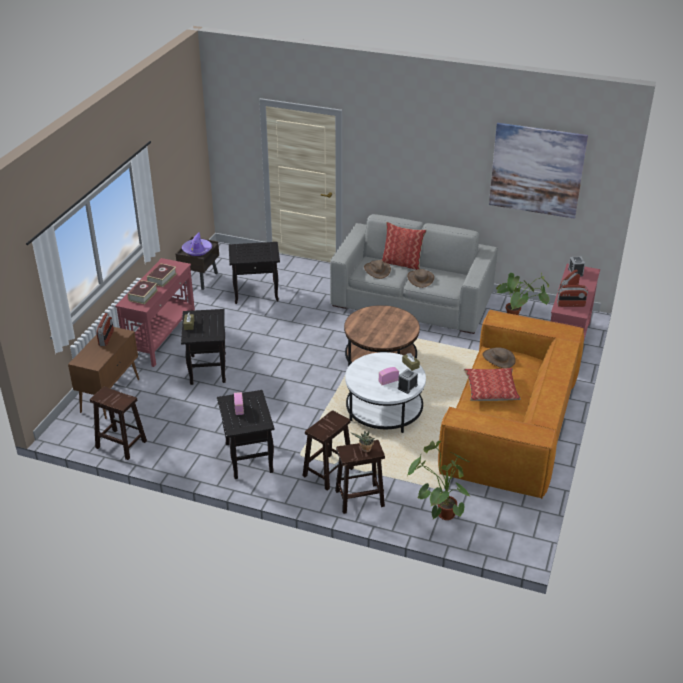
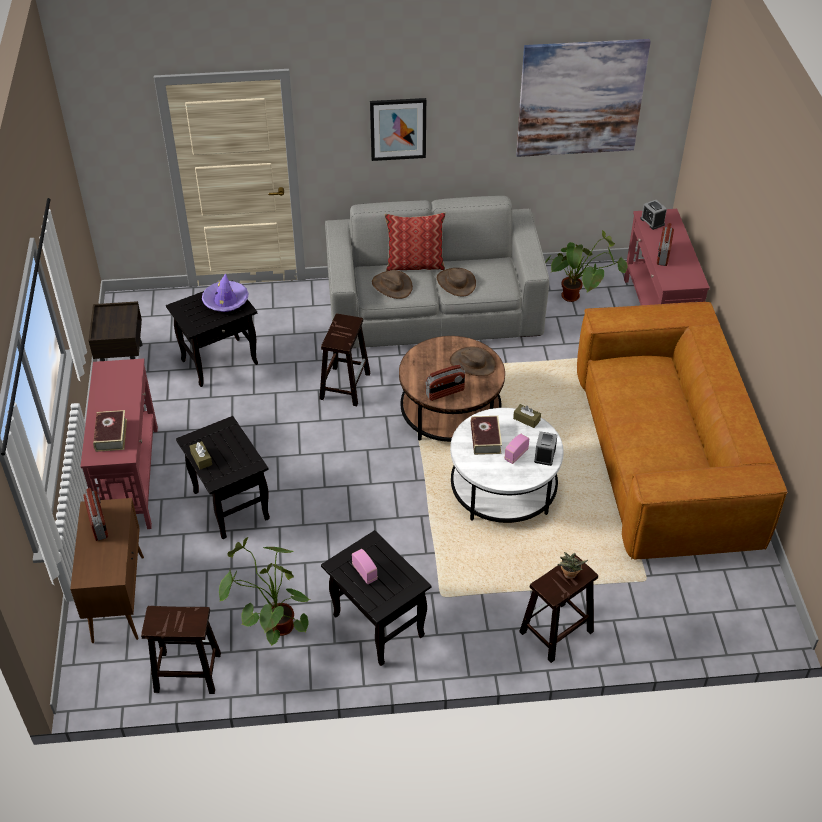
camera: 25 degrees left, 10 degrees up
(162, 278) = (119, 396): book -> book (485, 439)
(197, 250) = (116, 325): purple hat -> purple hat (225, 301)
(328, 471) = (493, 607): brown stool -> brown stool (345, 385)
(409, 166) = (398, 129): none -> picture
(439, 510) = (660, 610): potted plant -> potted plant (271, 623)
(491, 390) = (643, 423): pillow -> none
(498, 358) = (623, 373): brown hat -> brown hat (472, 363)
(570, 305) = (678, 273): radio -> radio (445, 392)

